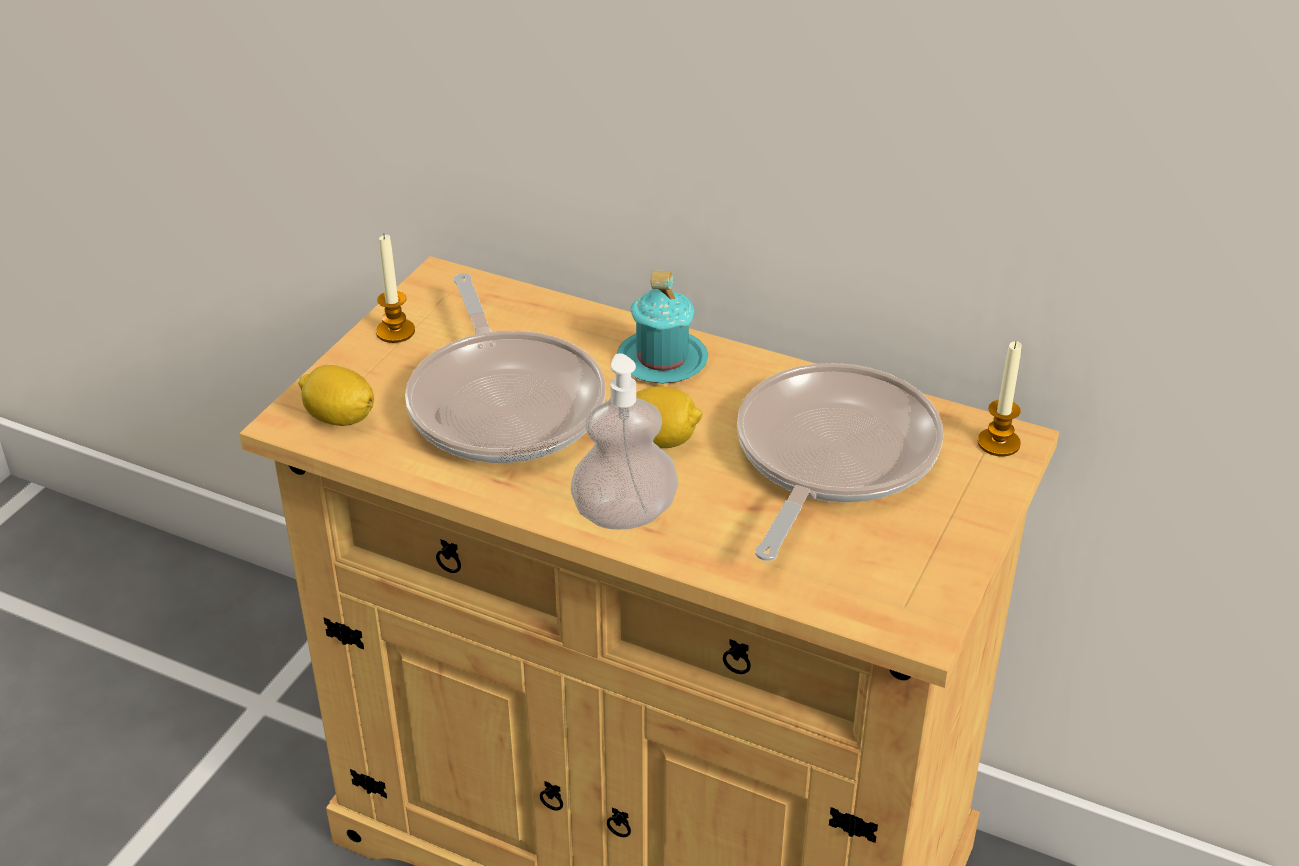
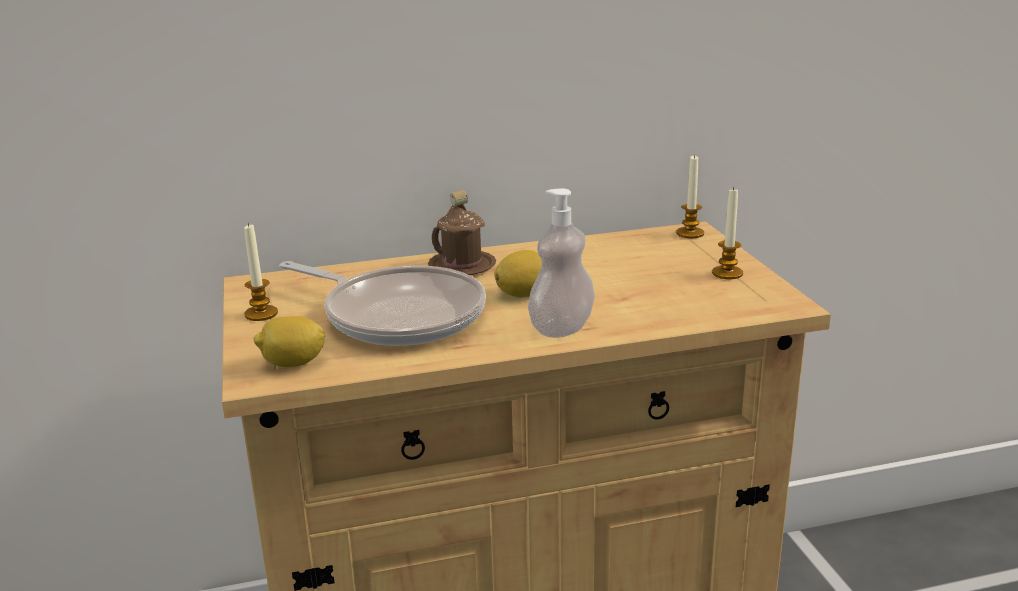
camera: 40 degrees left, 15 degrees down
(662, 360) = (462, 266): turquoise mug -> brown mug
(831, 457) = (624, 266): frying pan -> none
(931, 536) = (727, 273): none -> candle

